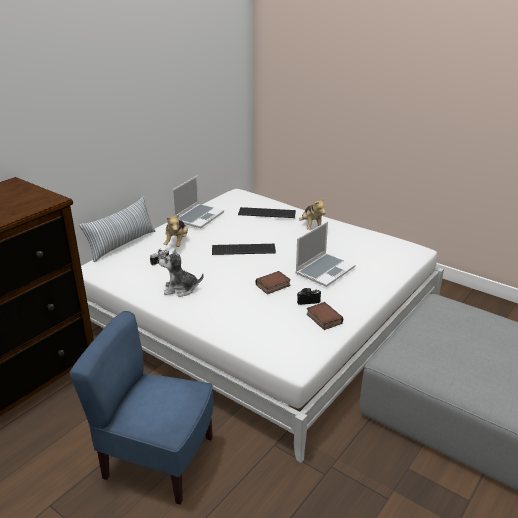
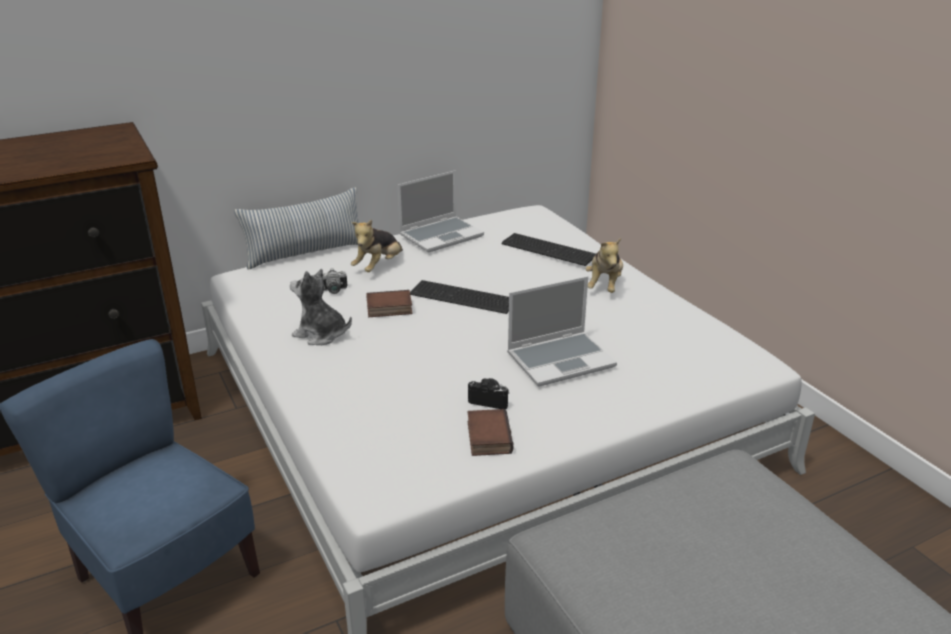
camera: 25 degrees right, 0 degrees up
(273, 286) = (455, 363): book -> book (388, 309)

